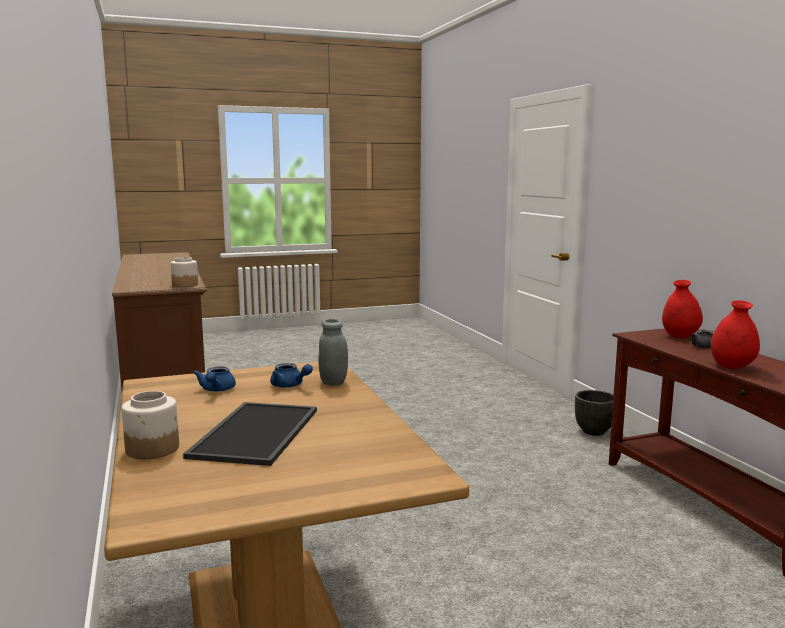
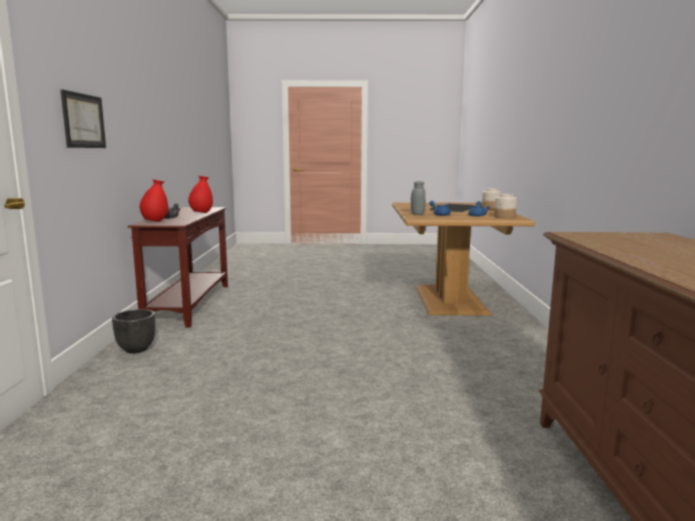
camera: 160 degrees left, 0 degrees up
(185, 285) = (584, 235): jar -> jar (504, 217)
(644, 201) = (83, 121): none -> picture

